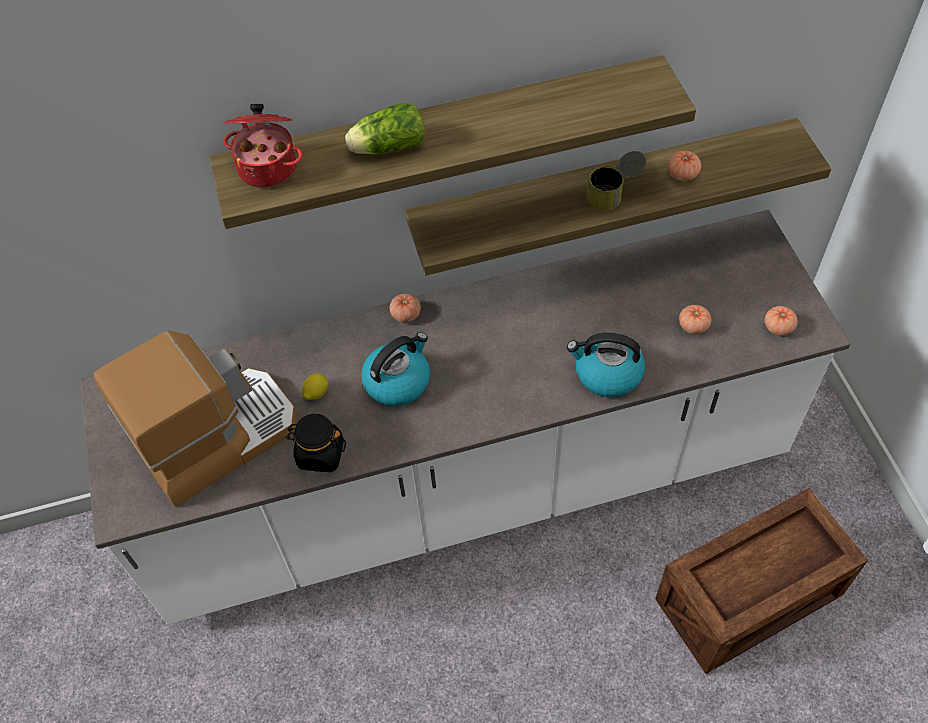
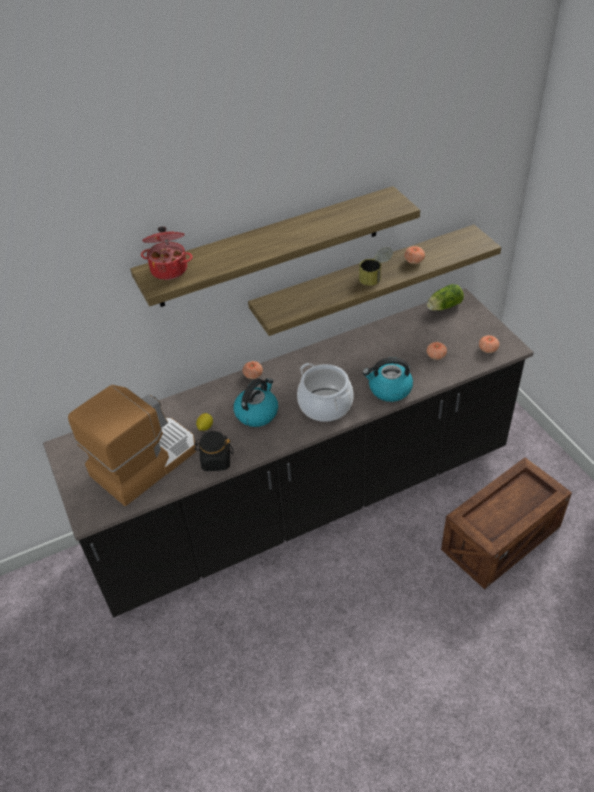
camera: 10 degrees left, 10 degrees down
(386, 147) = (240, 250): lettuce -> lettuce (443, 307)
(471, 488) = (304, 502): white counter -> black counter
(503, 385) = (325, 405): none -> cooking pot

